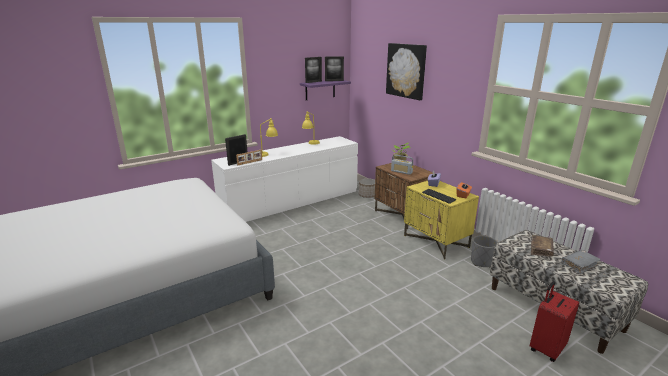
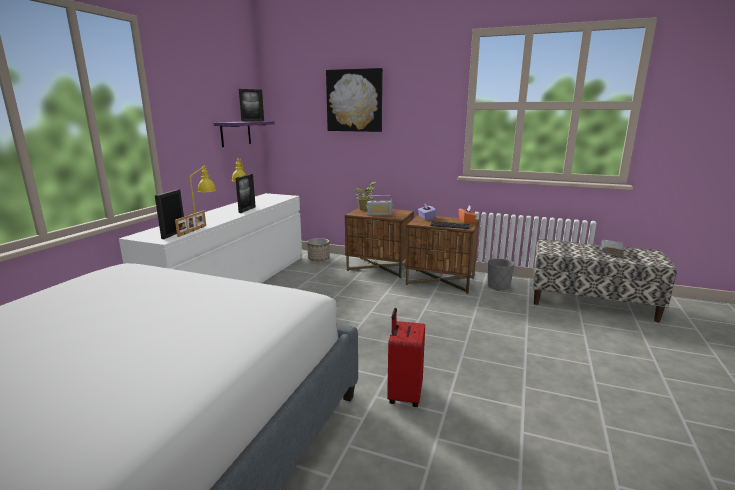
camera: 35 degrees left, 5 degrees down
(313, 82) = (230, 121): picture frame -> picture frame (247, 210)
(436, 241) = (441, 281): yellow nightstand -> brown nightstand
(541, 249) = (573, 249): brown book -> none
(546, 348) = (629, 333): red suitcase -> red suitcase (404, 394)

